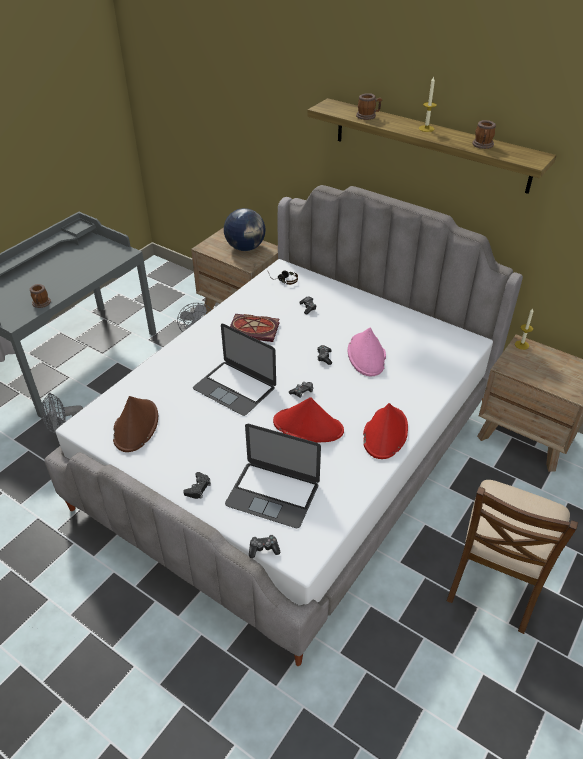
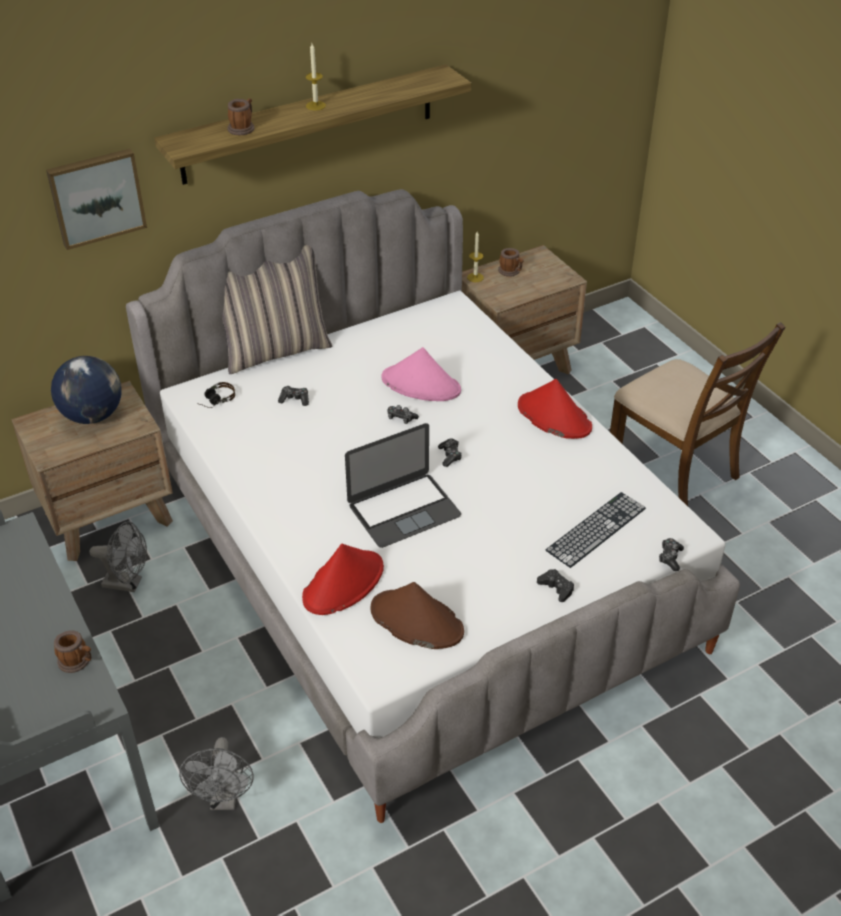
camera: 65 degrees left, 0 degrees up
(255, 329) = (302, 458): book -> none
(273, 494) = (596, 529): laptop -> keyboard
(289, 120) = (96, 197): none -> picture
(308, 426) = (510, 469): red hat -> red hat (343, 583)
(349, 284) = (275, 350): none -> pillow
(482, 145) = (390, 90): mug -> mug (511, 271)

